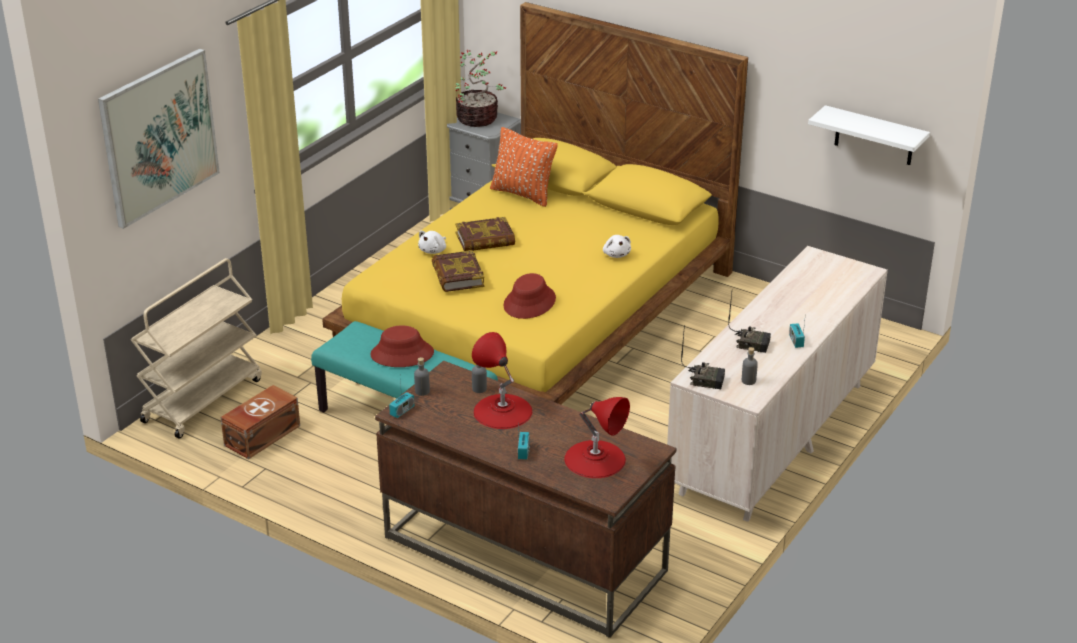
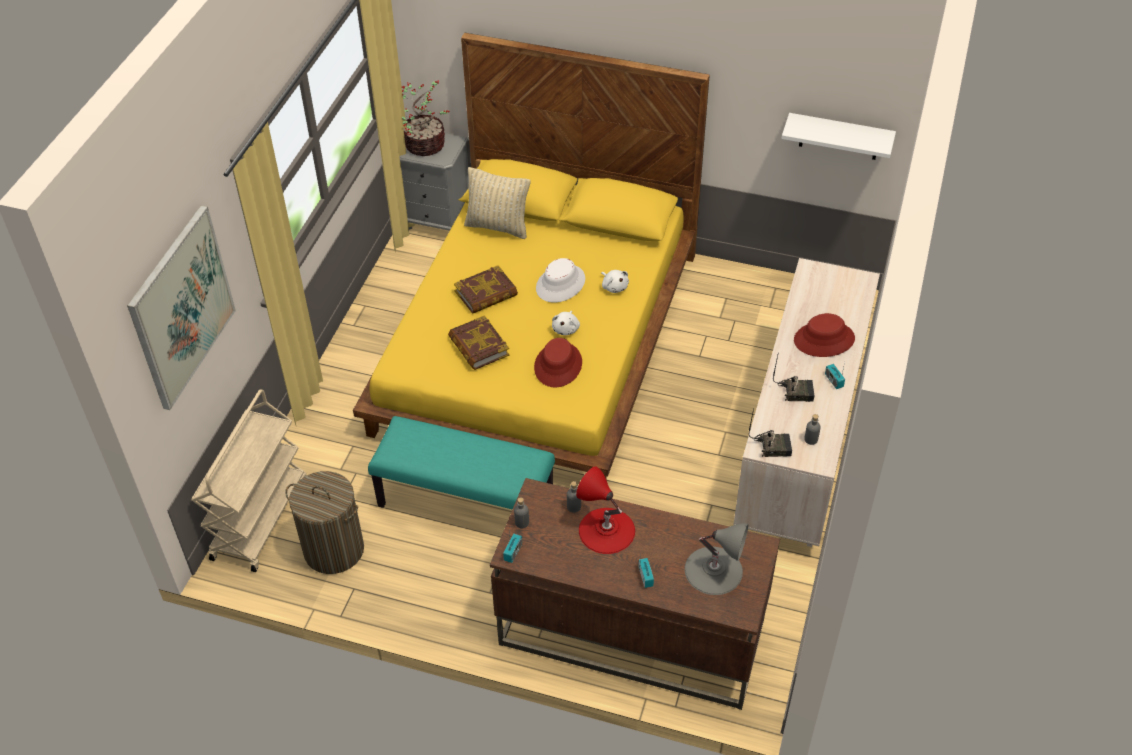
camera: 15 degrees left, 15 degrees up
(261, 435) = (333, 549): brown storage box -> laundry basket
(402, 354) = (458, 451): red hat -> red hat (824, 340)
(433, 250) = (441, 317): white plush toy -> white plush toy (566, 329)
(523, 194) = (498, 226): orange pillow -> beige pillow
(563, 244) = (560, 284): none -> white hat
(595, 459) = (713, 570): red table lamp -> grey table lamp

